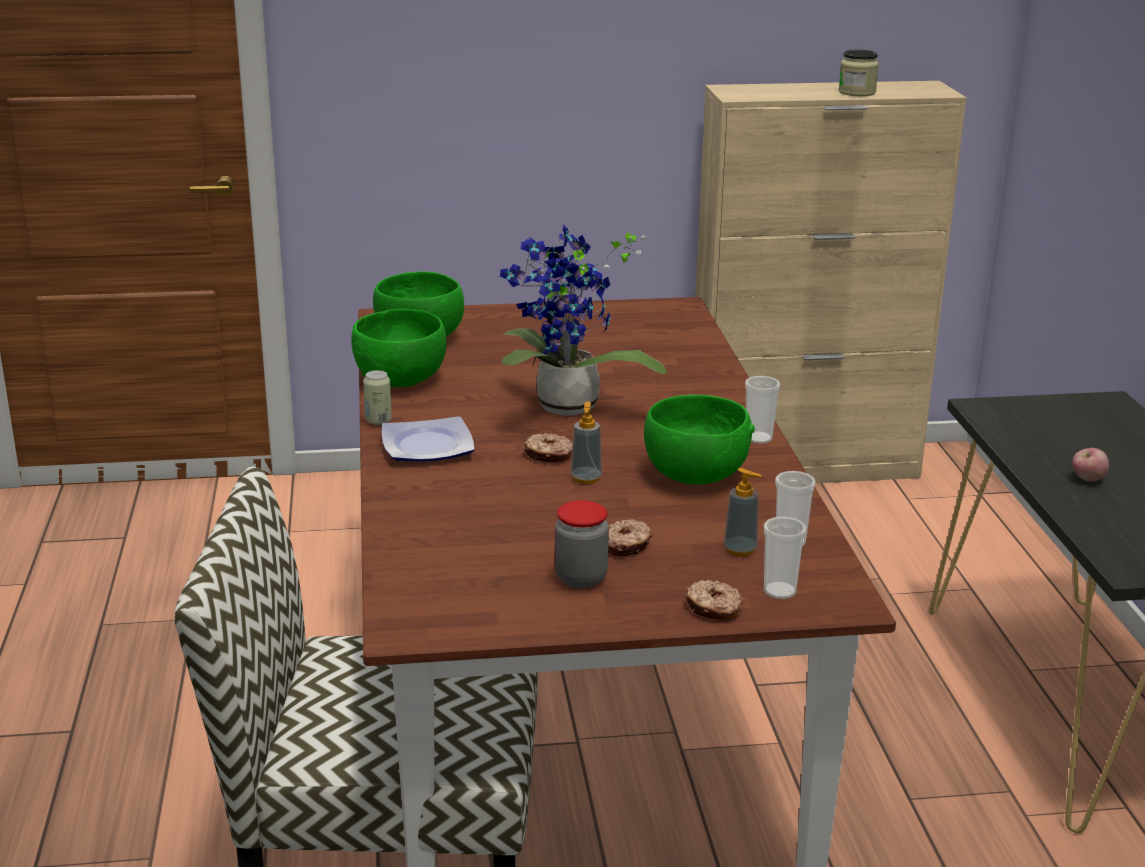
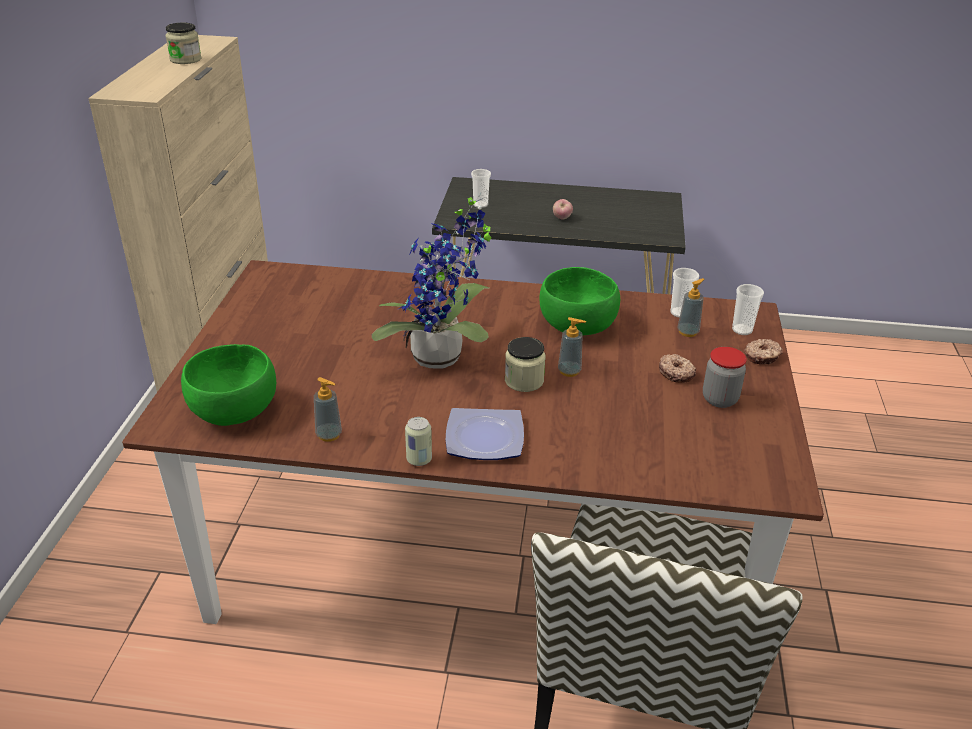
camera: 75 degrees left, 10 degrees up
(401, 378) = (329, 435): green bowl -> soap dispenser
(548, 455) = (524, 381): donut -> jar
(758, 438) = (528, 291): cup -> cup (480, 205)

